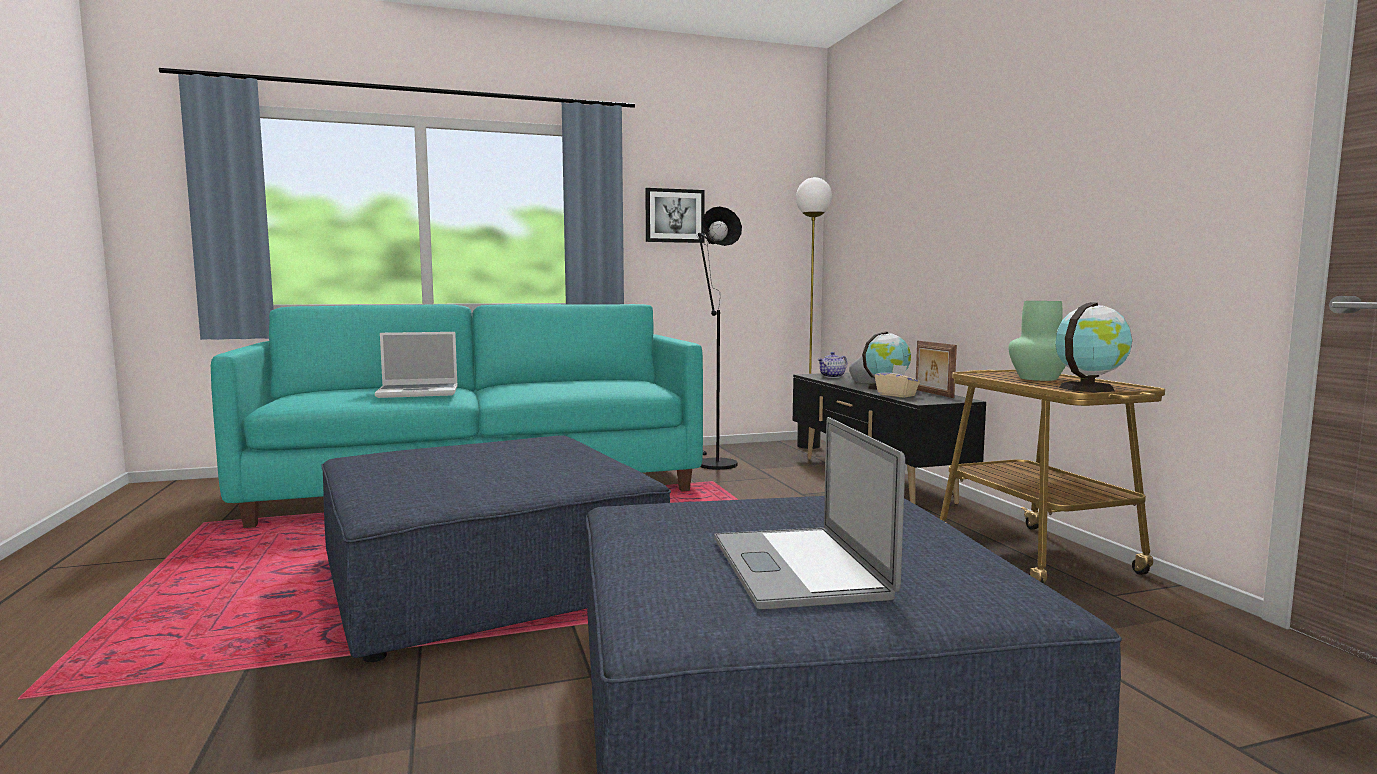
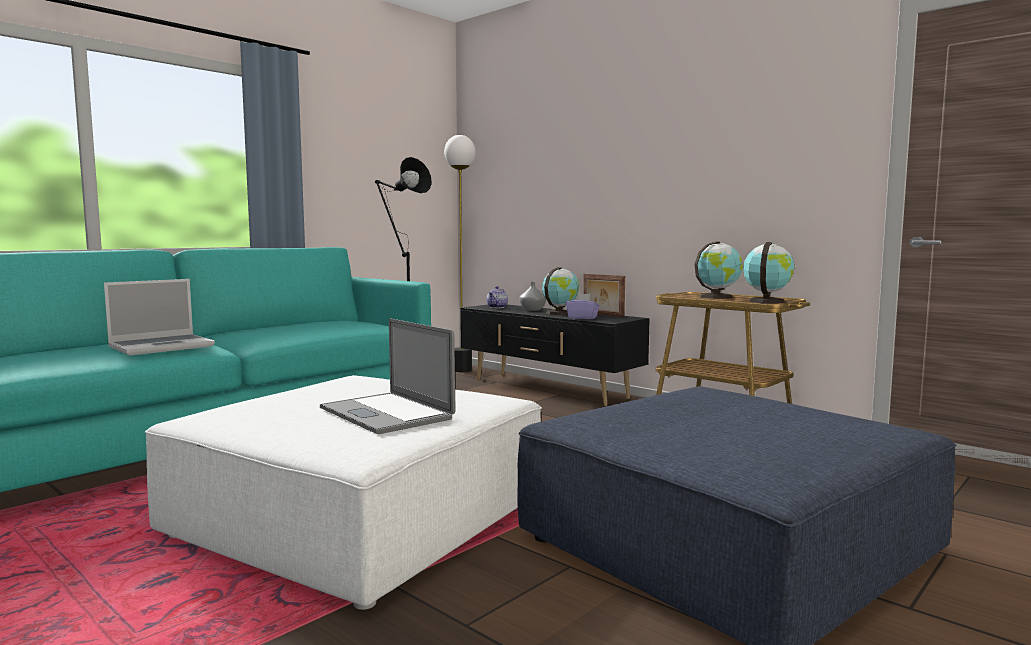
camera: 30 degrees left, 0 degrees up
(488, 578) = (359, 518): blue ottoman -> white ottoman
(674, 216) = (341, 162): picture -> none
(798, 566) = (764, 436): laptop -> laptop (386, 413)
(896, 395) = (582, 318): beige tissue box -> purple tissue box
(1038, 378) = (717, 297): green vase -> globe

